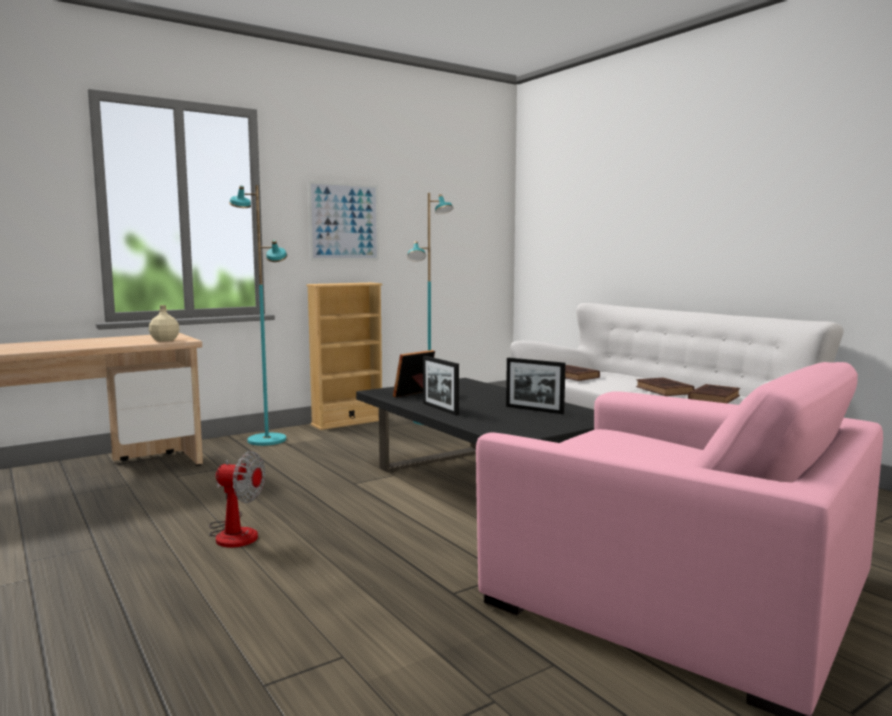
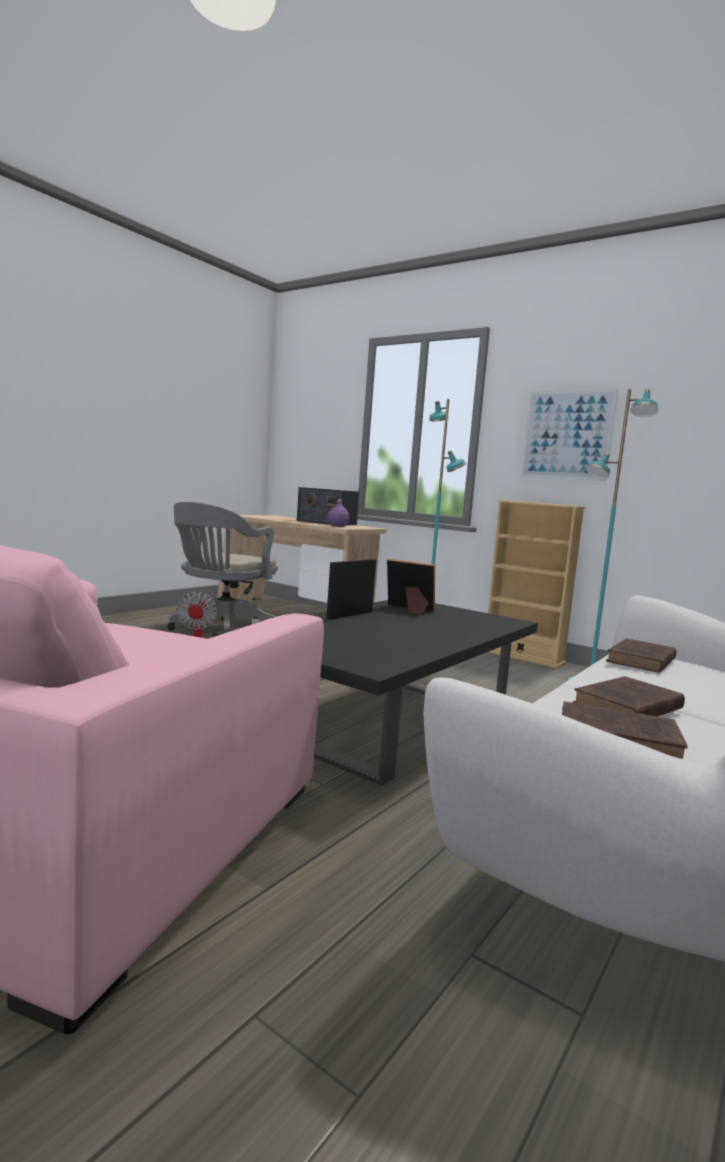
camera: 70 degrees right, 0 degrees up
(107, 340) = (326, 523): none -> radio
(111, 520) = (221, 629): none -> grey office chair
(164, 340) = (338, 526): beige bottle -> purple bottle
(534, 410) = (384, 642): picture frame -> none

